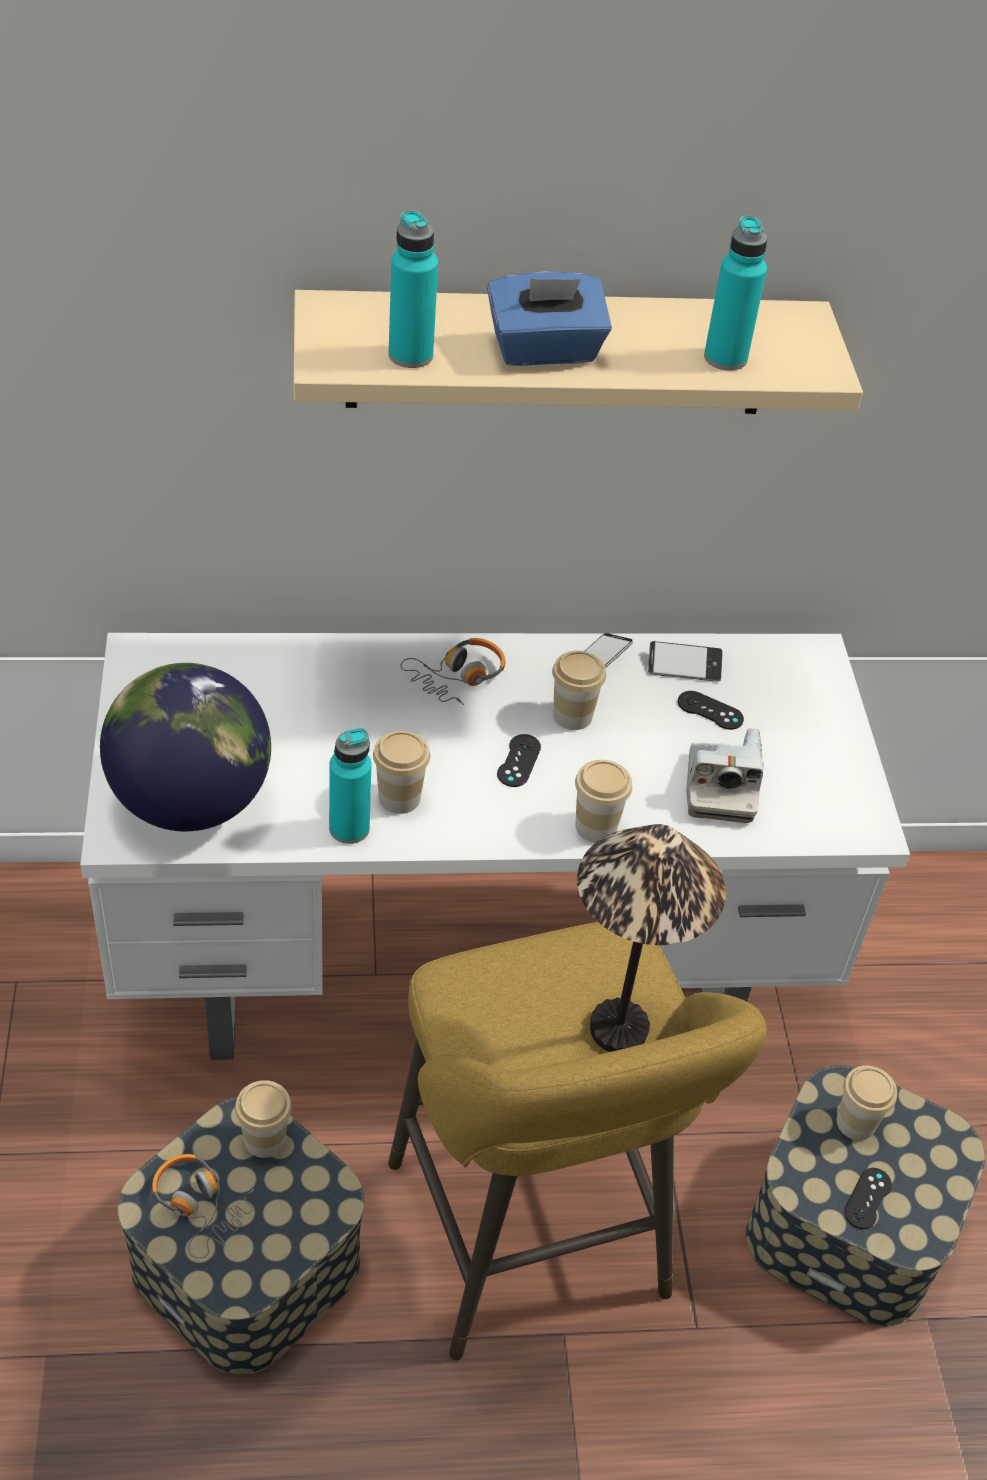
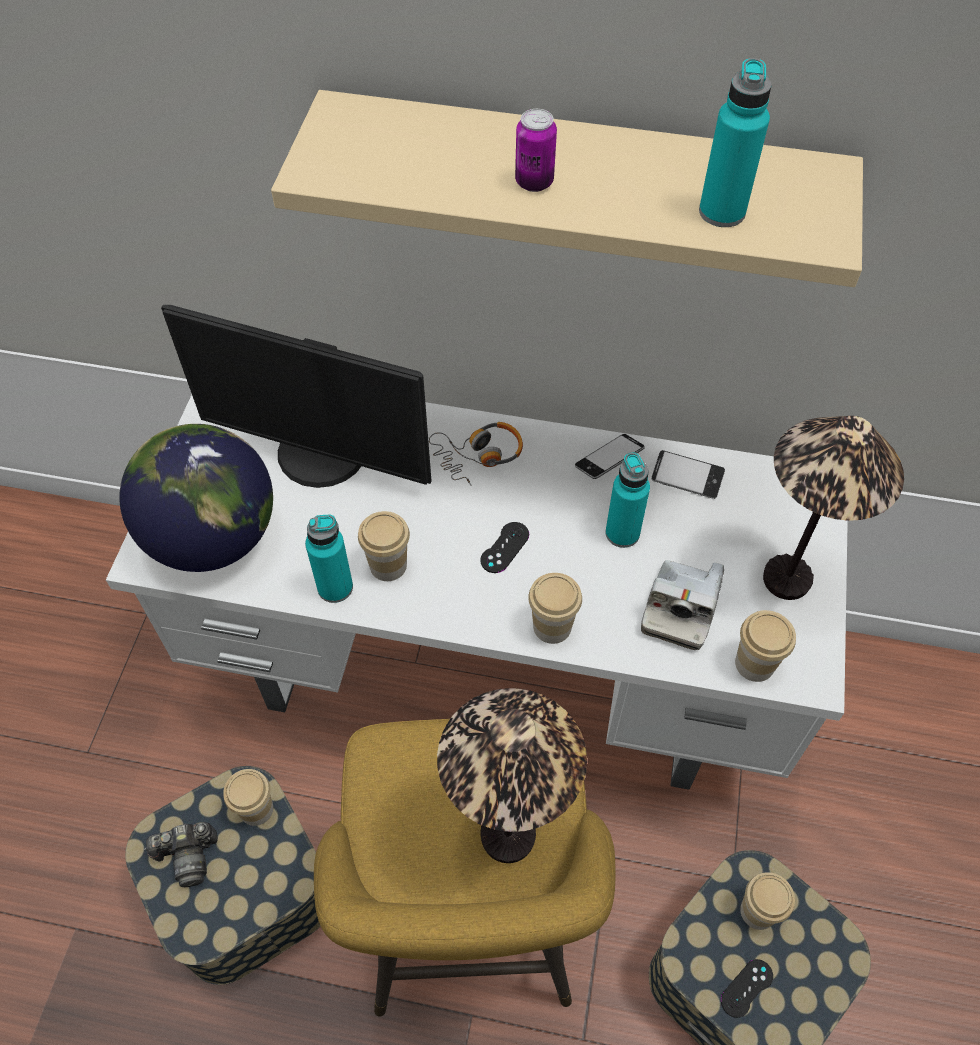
camera: 20 degrees right, 10 degrees up
(199, 1206) = (188, 856): headphones -> camera
(281, 702) = (320, 455): none -> monitor
(410, 355) = (396, 173): turquoise bottle -> turquoise bottle (622, 533)
(545, 350) = (534, 182): blue tissue box -> can
(572, 715) = (568, 510): cup -> cup (754, 663)
(710, 710) = (696, 527): black game controller -> none
(816, 744) = (788, 579): none -> table lamp

